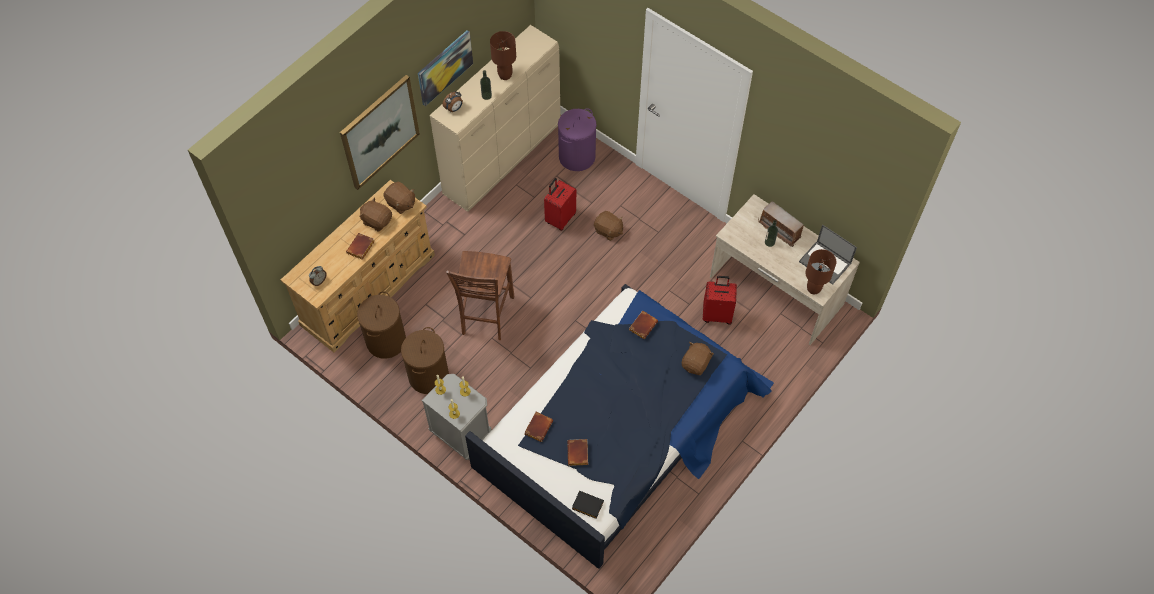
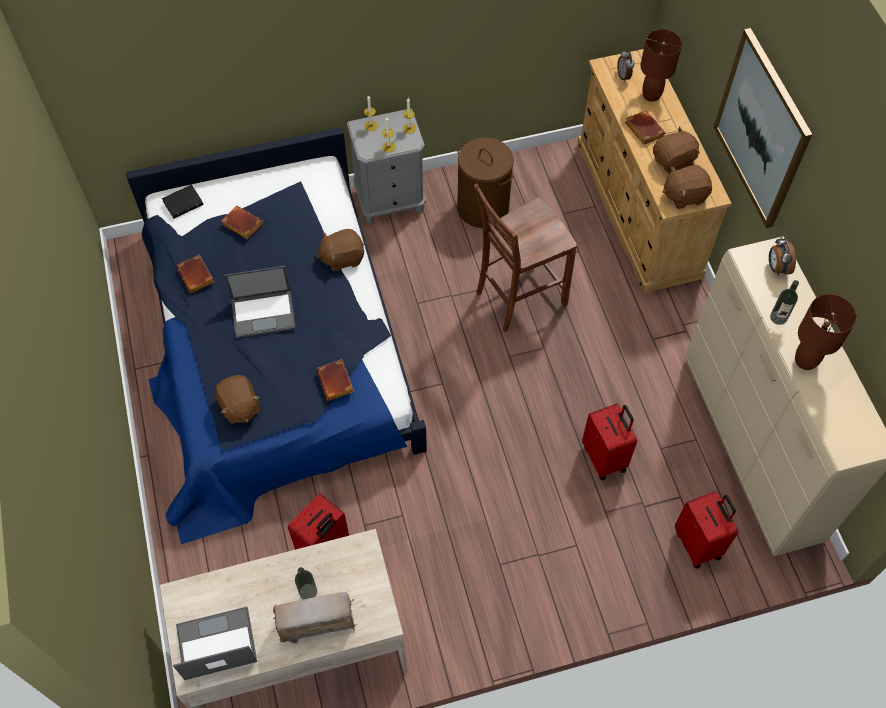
camera: 125 degrees right, 0 degrees up
(386, 341) = (557, 193): brown laundry basket -> none
(444, 67) = (831, 237): picture -> none
(486, 316) = (518, 298): brown chair -> brown chair turned 75 degrees counterclockwise
(538, 427) = (304, 209): brown book -> brown book (197, 276)
(577, 156) = (698, 544): purple laundry basket -> red suitcase
(608, 231) = (545, 503): brown plush toy -> brown plush toy (342, 258)
(630, 392) = (264, 313): none -> laptop
(814, 289) = (192, 593): brown table lamp -> brown table lamp (651, 95)

